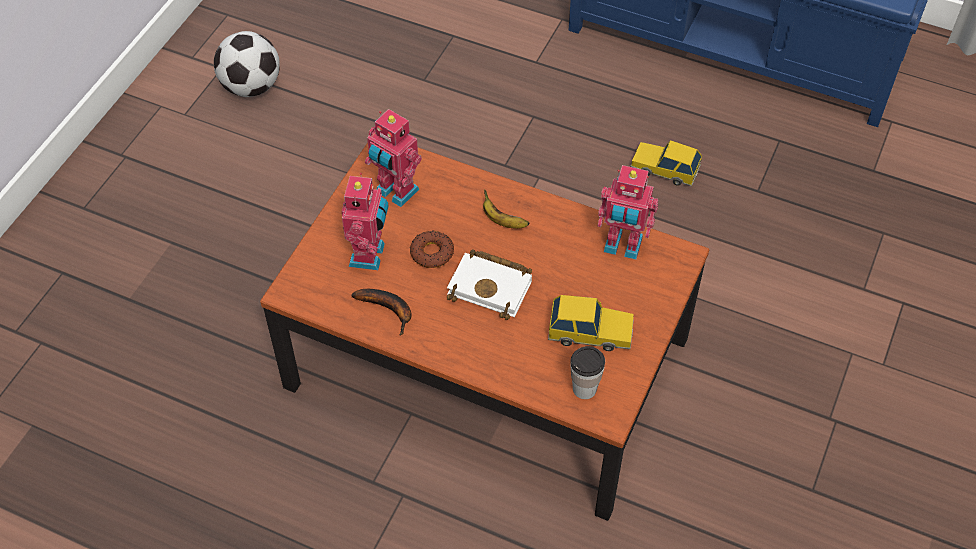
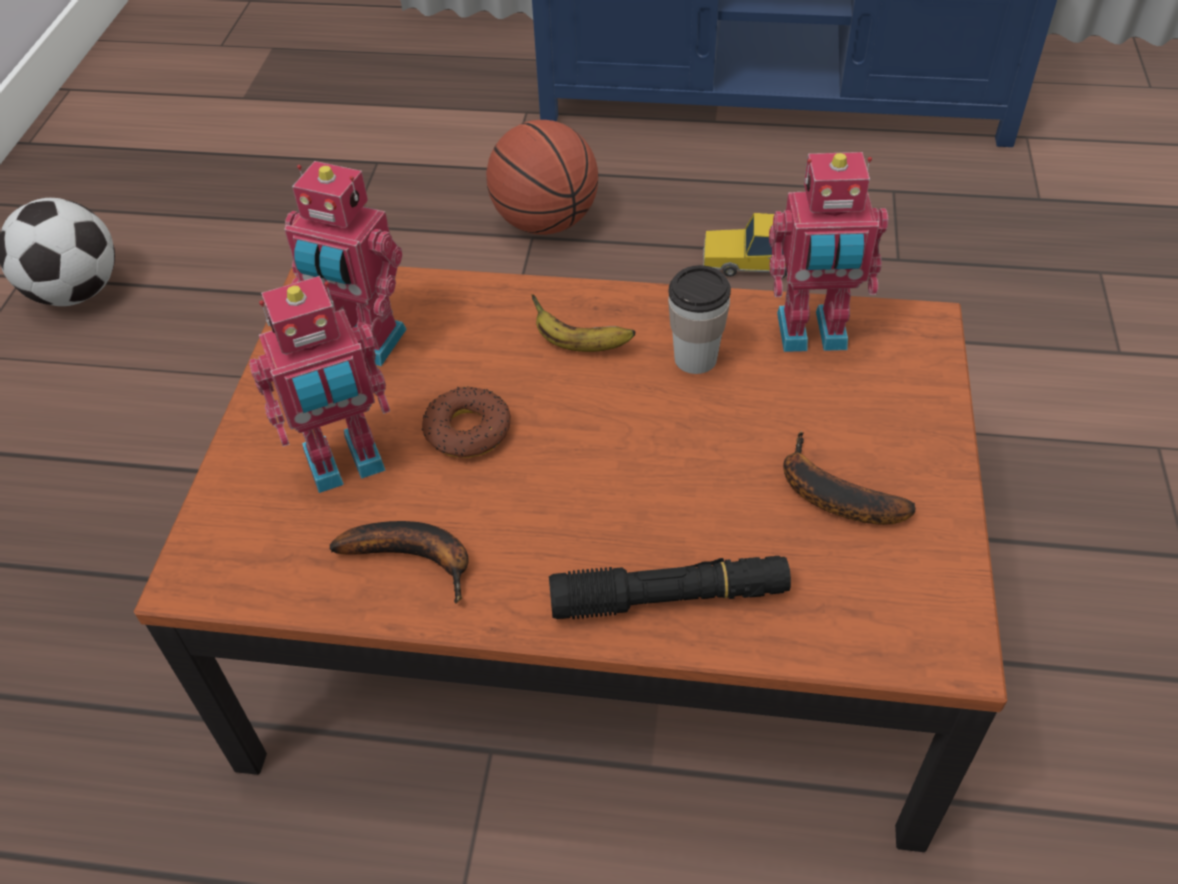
camera: 15 degrees left, 5 degrees down
(369, 255) = (346, 464): toy robot -> toy robot turned 75 degrees clockwise
(492, 287) = (608, 461): white book -> none
(495, 359) = (669, 598): none -> black flashlight
(545, 108) = (546, 222): none -> basketball
(584, 389) = (874, 608): cup -> cup (695, 359)
(590, 331) = (830, 495): toy car -> banana

